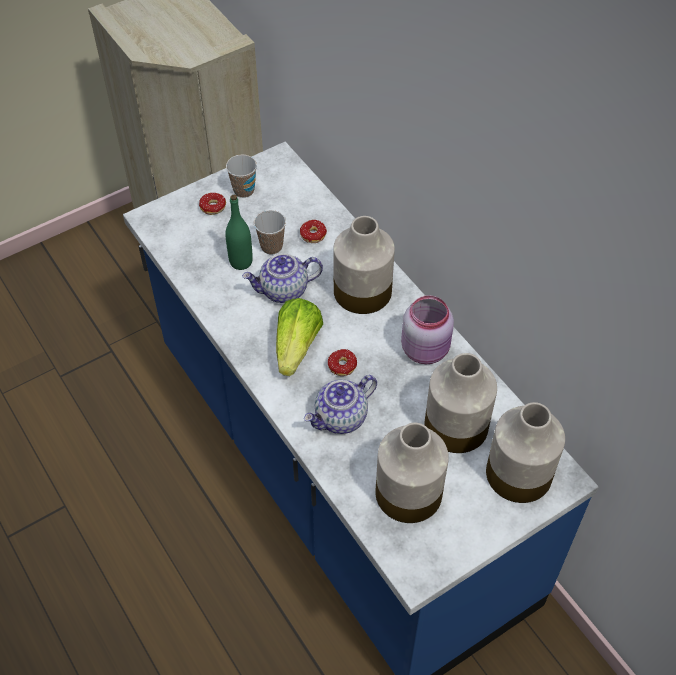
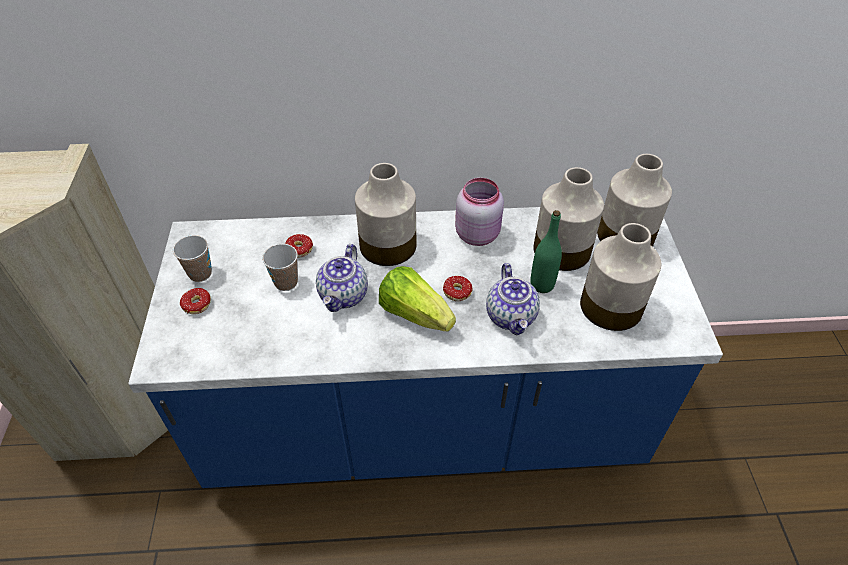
camera: 60 degrees left, 5 degrees down
(241, 262) = (283, 312): green bottle -> green bottle (542, 285)

